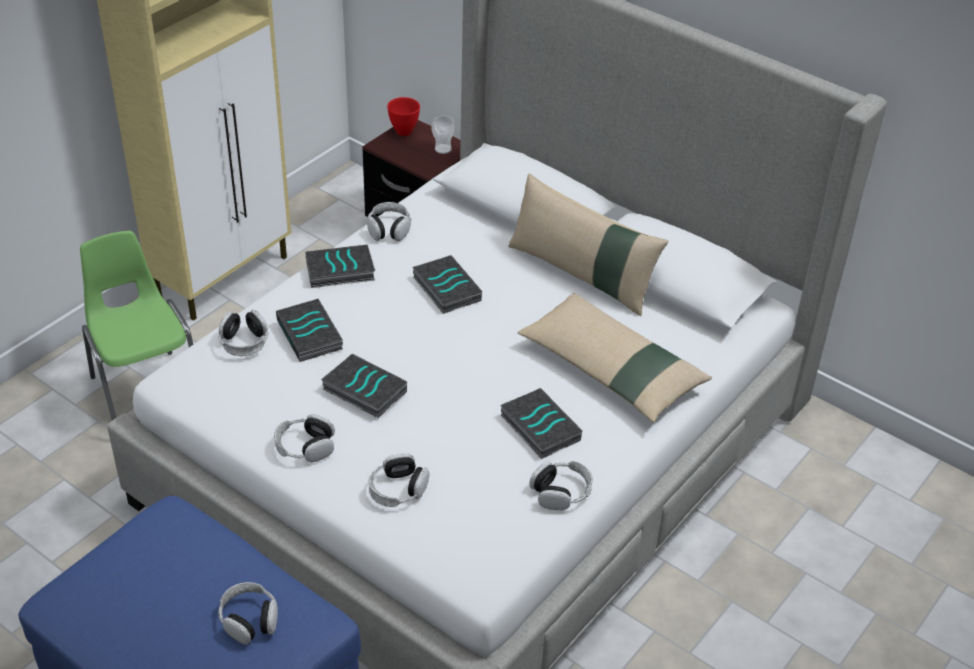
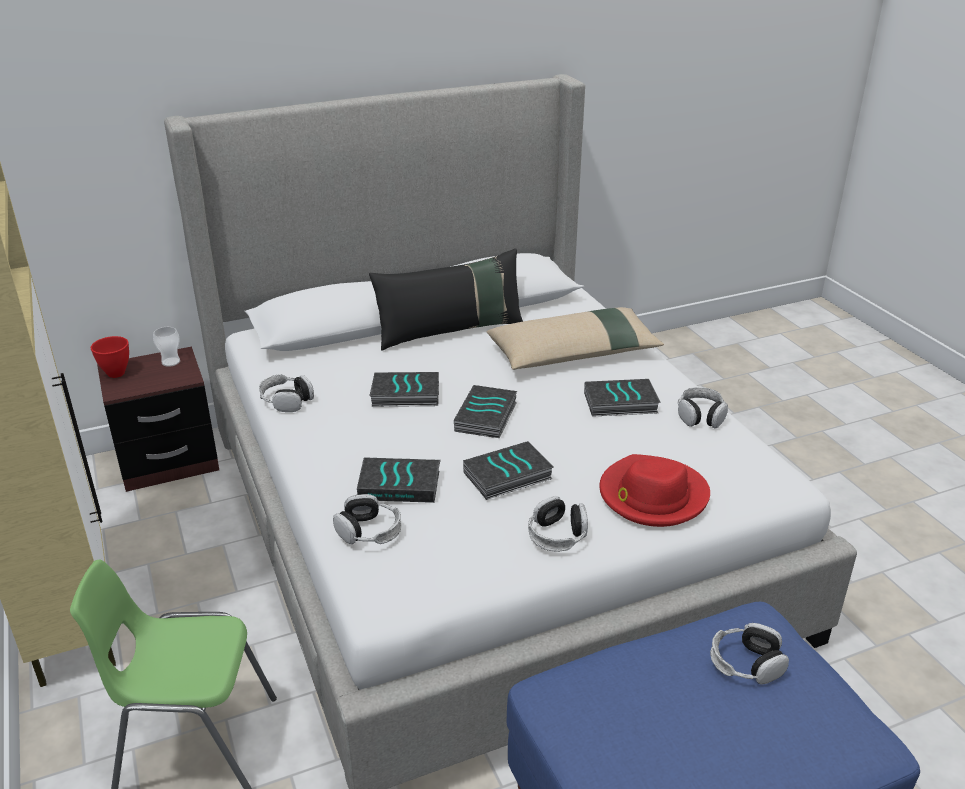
camera: 60 degrees left, 10 degrees down
(339, 272) = (318, 445): book -> book (487, 417)
(398, 489) = (652, 495): headphones -> red hat
(582, 274) = (450, 331): beige pillow -> black pillow

